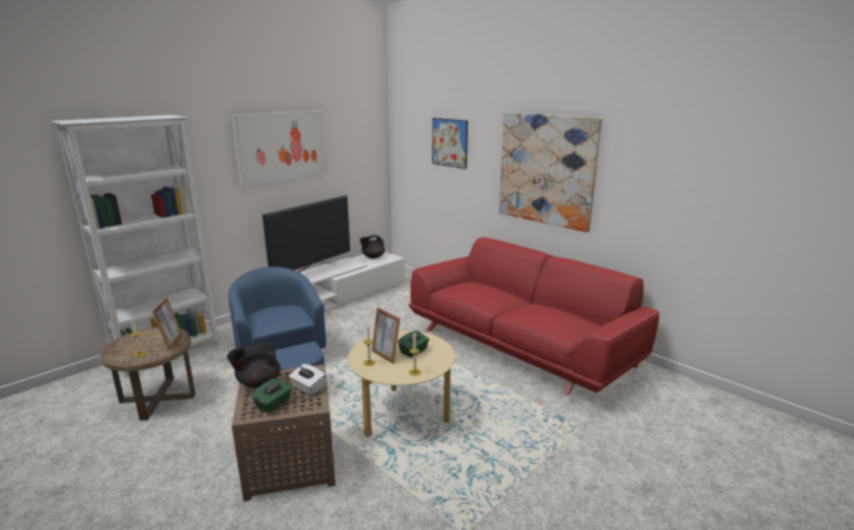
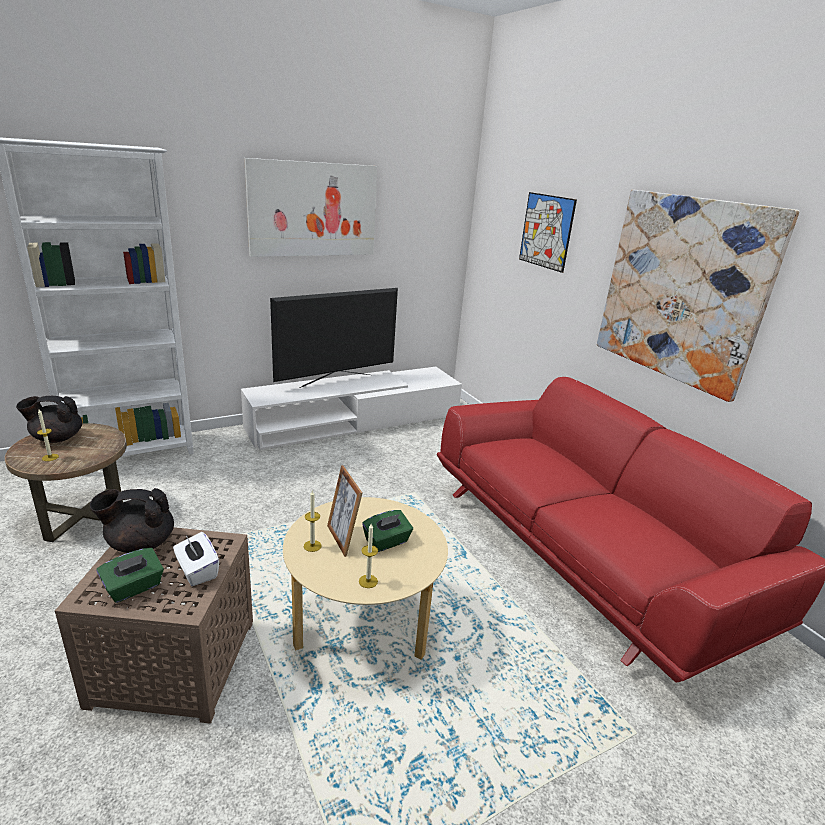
camera: 15 degrees right, 5 degrees up
(171, 342) = (96, 449): picture frame -> none
(284, 363) = (251, 500): blue armchair -> none
(373, 257) = (422, 375): black teapot -> black teapot (56, 438)

